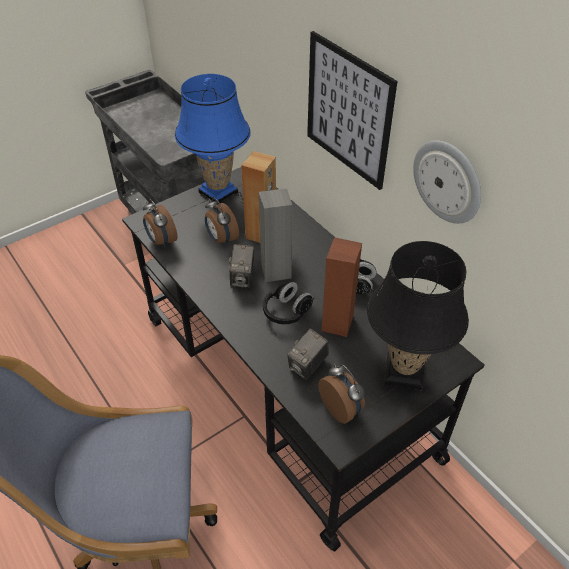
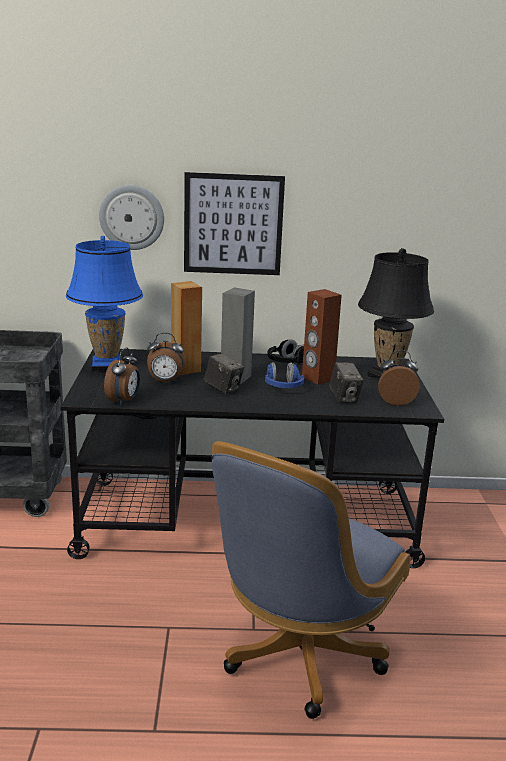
camera: 55 degrees left, 25 degrees down
(161, 241) = (124, 401): alarm clock -> alarm clock turned 75 degrees counterclockwise
(287, 312) = (283, 387): black headphones -> blue headphones
(448, 181) = (344, 231): wall clock -> wall clock (132, 217)

